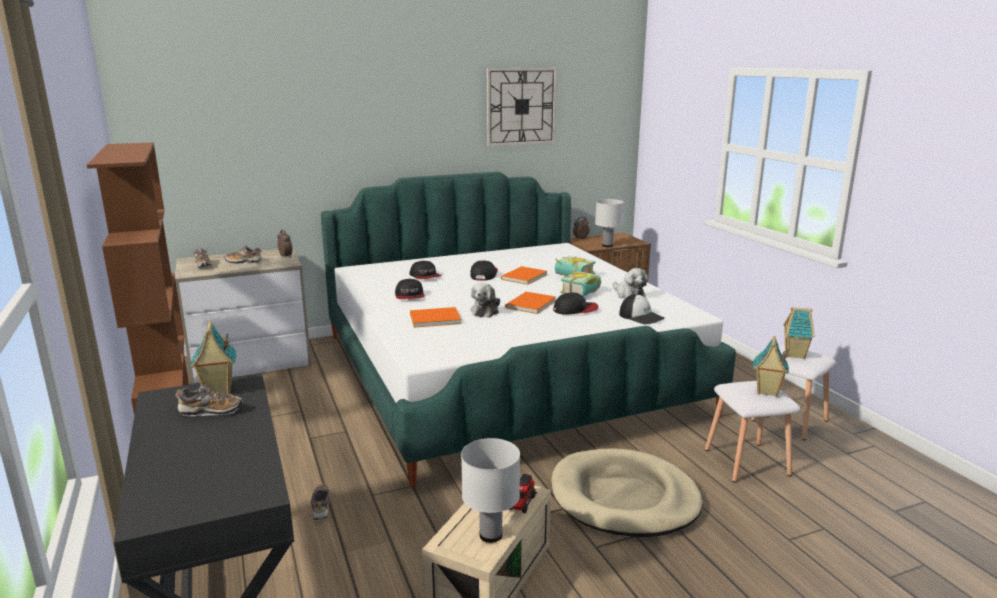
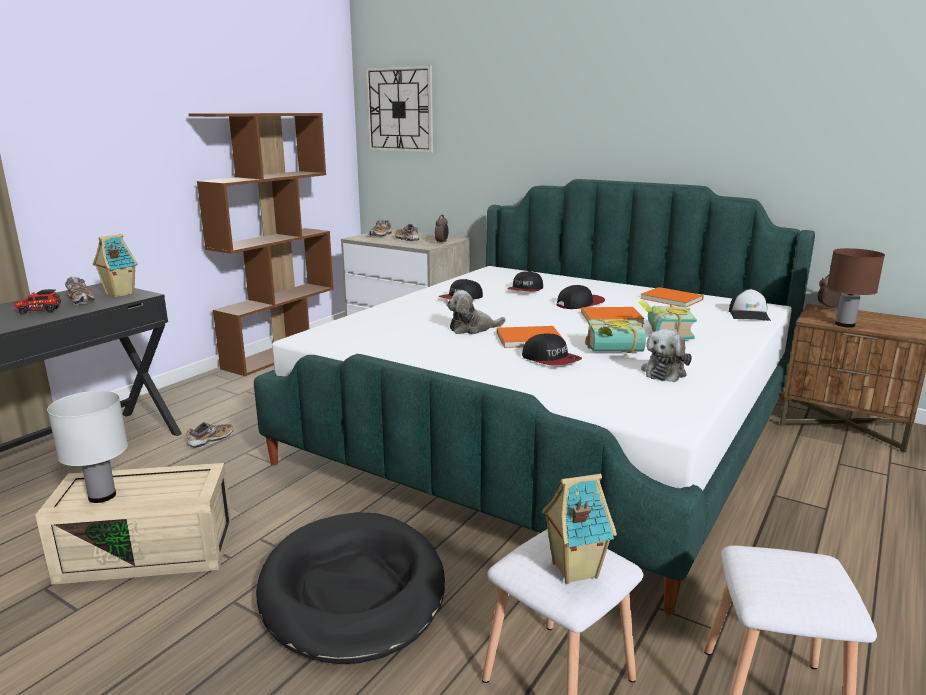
camera: 55 degrees right, 0 degrees up
(433, 318) = (417, 318): orange book -> orange book (670, 298)
(521, 106) = (759, 95): wall clock -> wall clock (399, 109)
(521, 503) = (170, 494): toy truck -> toy truck (38, 311)
(608, 246) = (845, 325): white table lamp -> brown table lamp
(624, 498) = (352, 591): beige dog bed -> black dog bed
(641, 317) = (595, 394): cap -> cap (749, 315)
(795, 355) = (787, 571): toy house -> none

